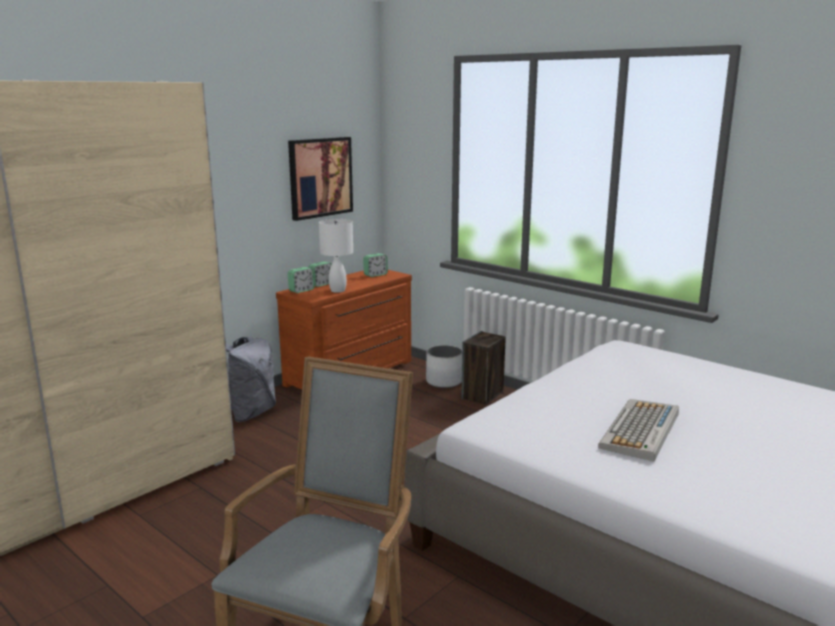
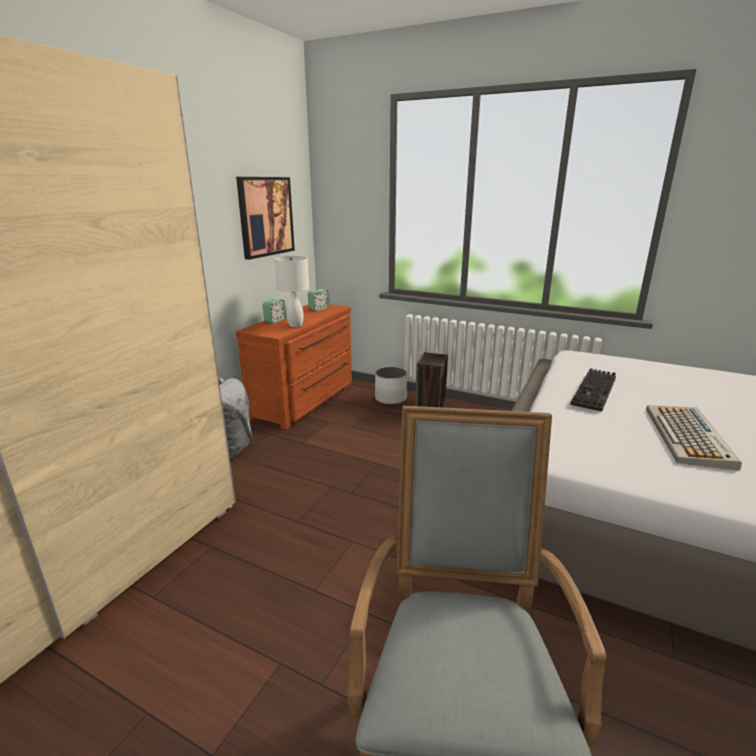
camera: 15 degrees left, 5 degrees up
(301, 290) = (260, 328): alarm clock -> none
(593, 382) = (595, 392): none -> keyboard

